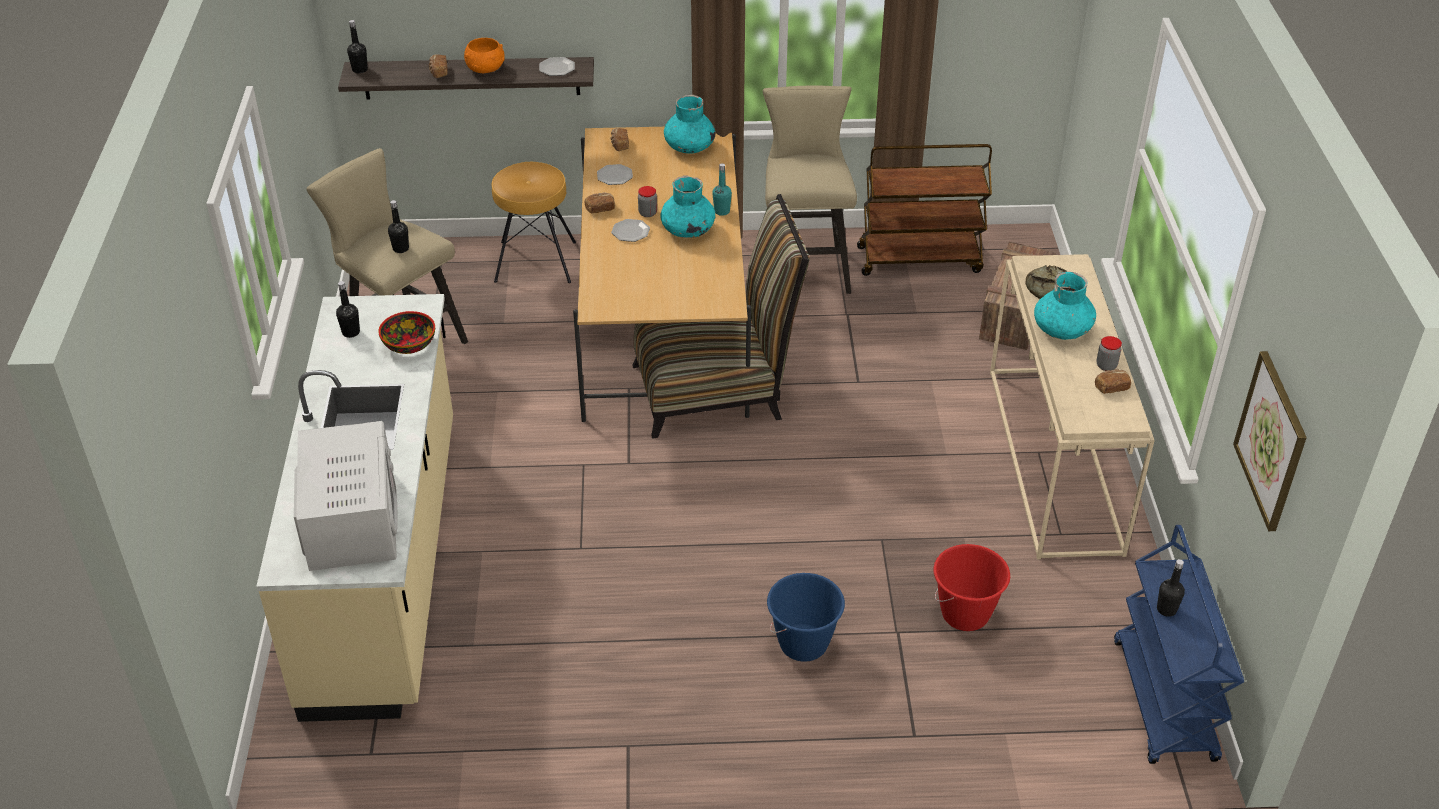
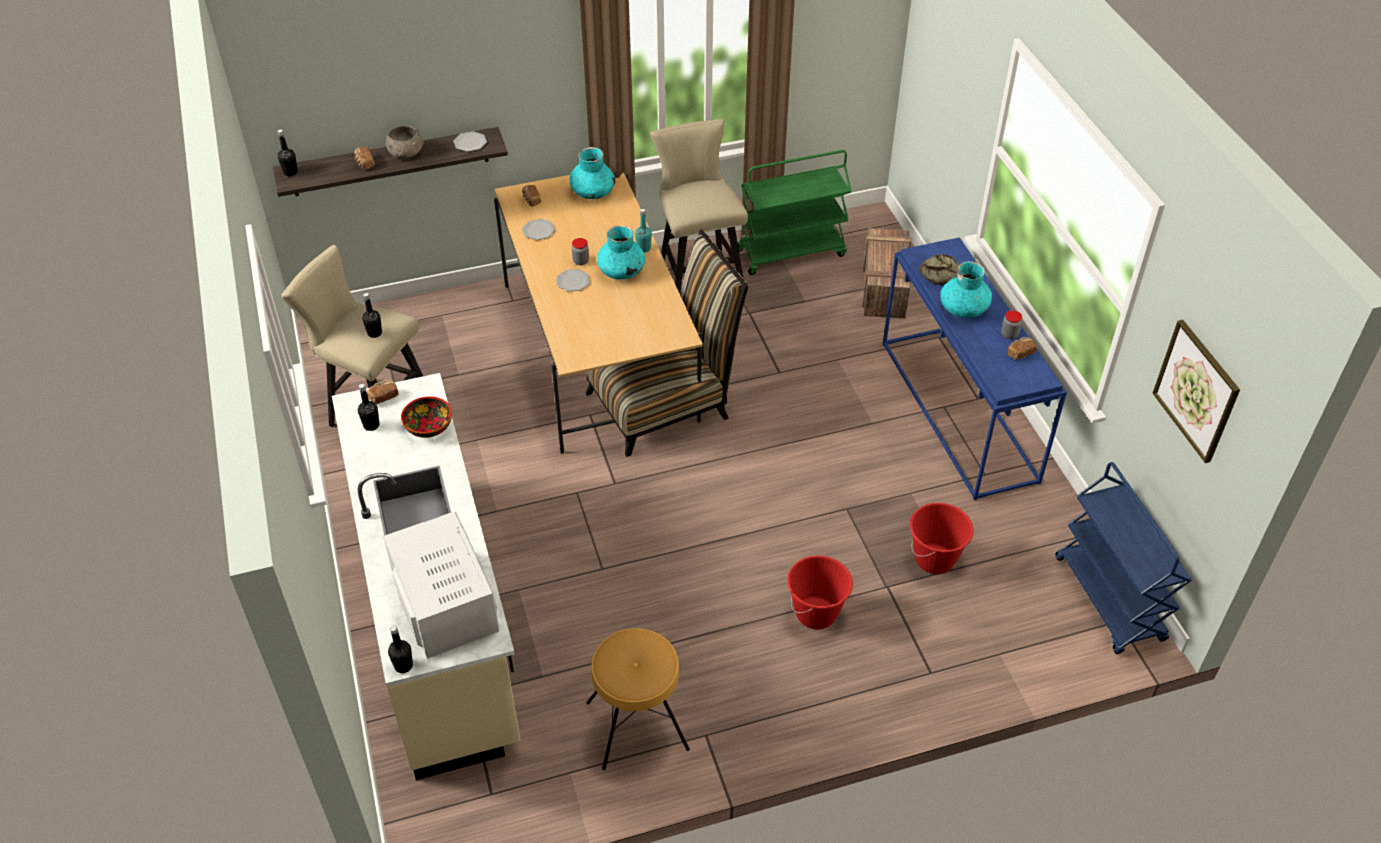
camera: 15 degrees left, 5 degrees up
(486, 69) = (406, 153): orange bowl -> grey bowl
(535, 262) = (465, 312): brown stool -> brown stool (637, 726)
(600, 209) = (538, 264): bread -> bread (383, 396)
(803, 644) = (816, 613): blue bucket -> red bucket
(920, 259) = (791, 252): brown cart -> green cart
(1056, 460) = (960, 411): beige console table -> blue console table
(1166, 609) = (1114, 532): black bottle -> black bottle (403, 665)

